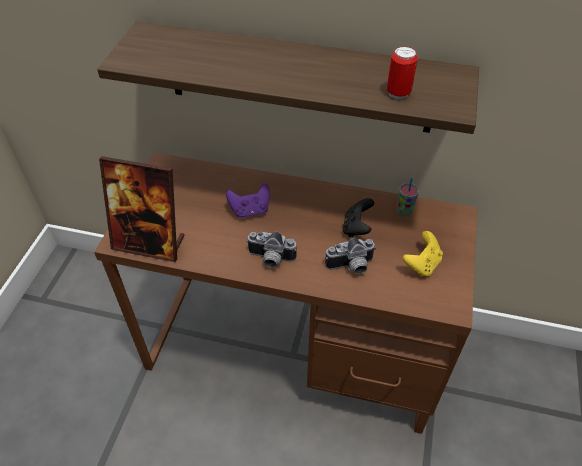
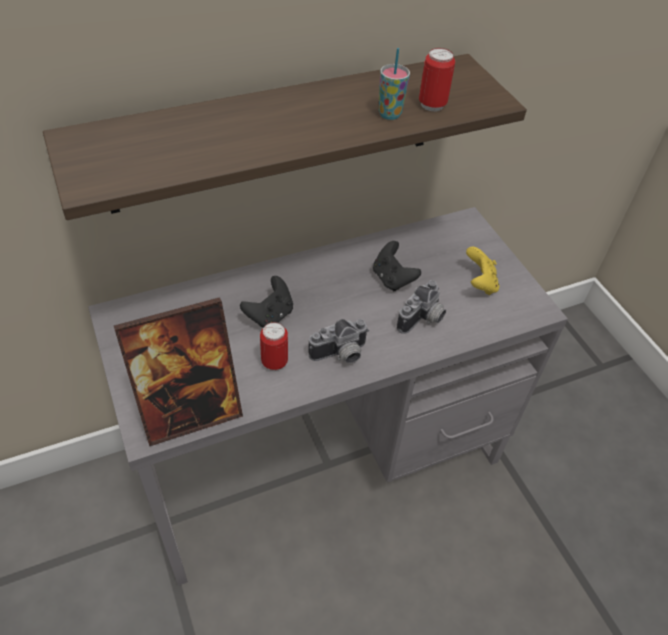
camera: 40 degrees left, 0 degrees up
(225, 241) = (274, 362): none -> can
(250, 210) = (270, 315): purple game controller -> black game controller
(292, 349) = (323, 458): brown desk -> grey desk
(404, 211) = (419, 241): cup -> cup (389, 114)

